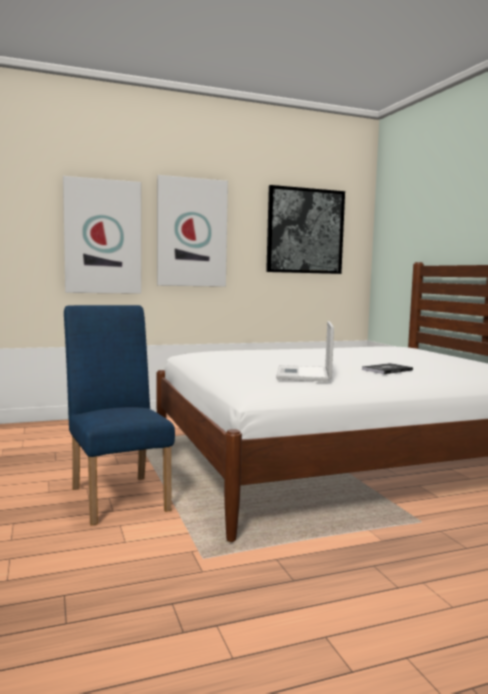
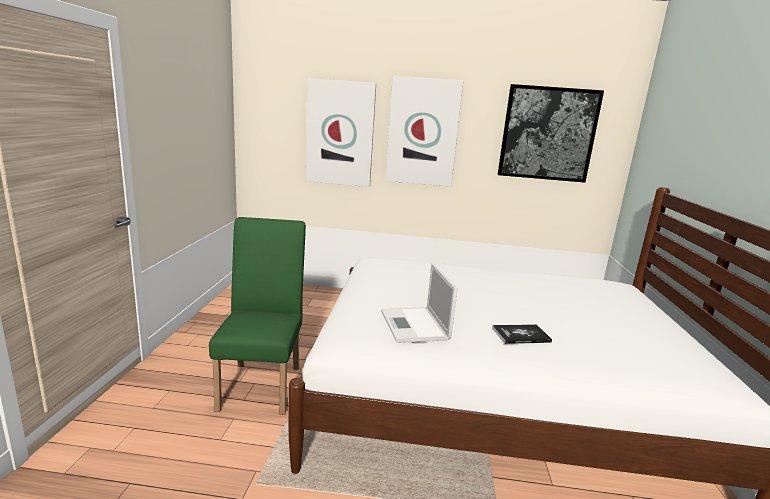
camera: 25 degrees right, 10 degrees up
(118, 495) = (263, 382): blue chair -> green chair
(304, 374) = (415, 326): laptop -> laptop turned 45 degrees counterclockwise

